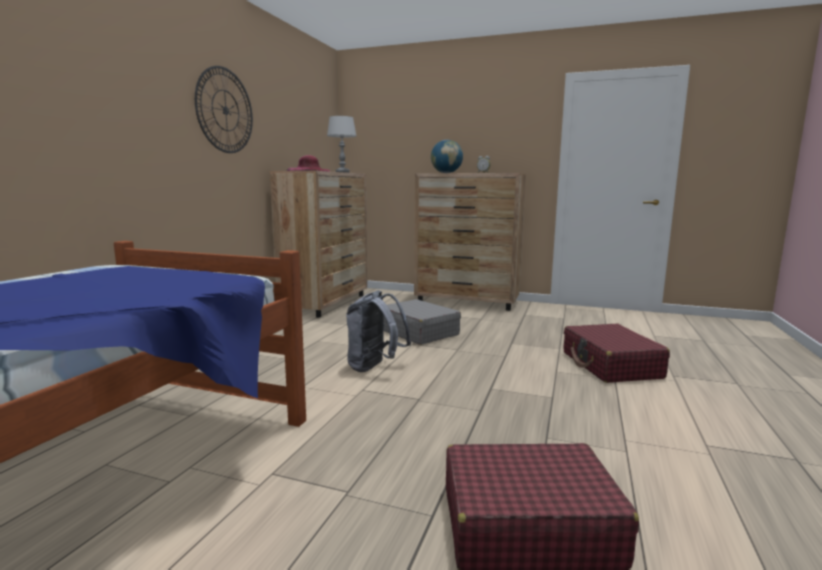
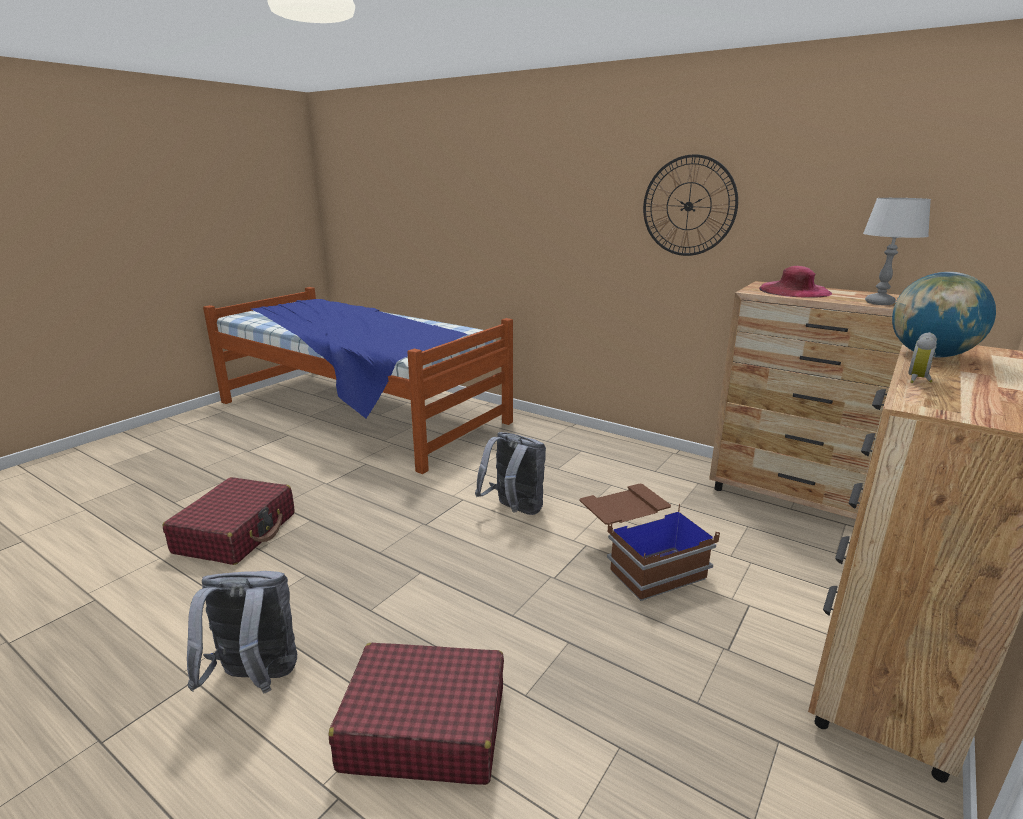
camera: 105 degrees right, 10 degrees up
(418, 332) = (639, 558): grey suitcase -> brown storage box
(664, 420) = (255, 679): none -> grey backpack

